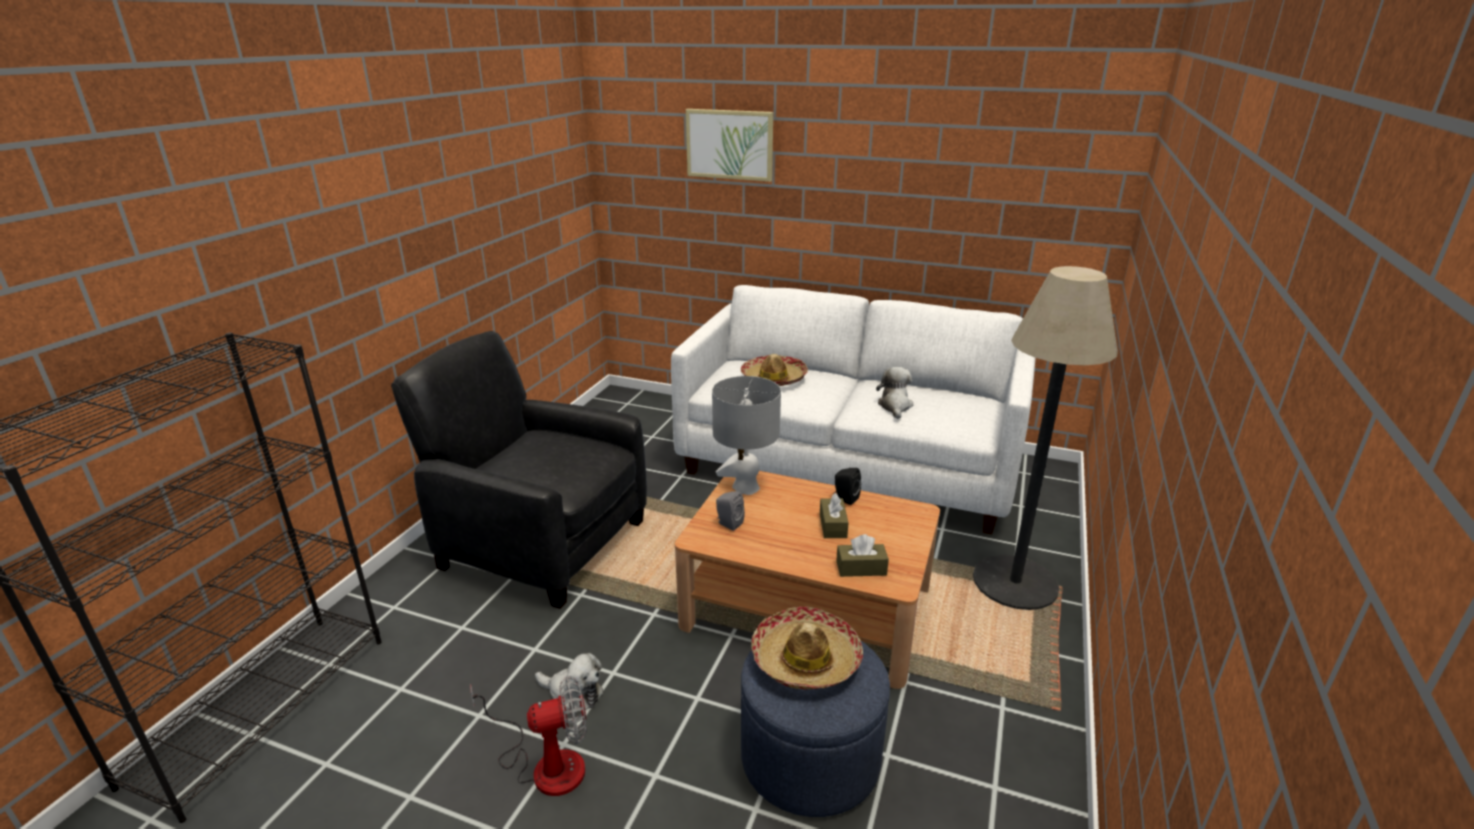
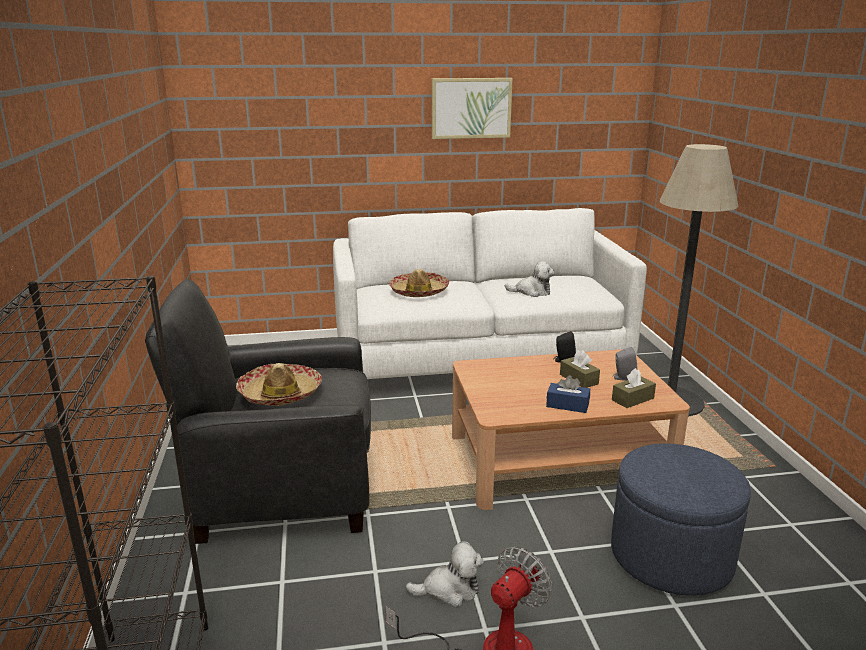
camera: 30 degrees left, 5 degrees down
(728, 523) = (504, 399): grey speaker -> grey speaker (623, 378)
(729, 144) = (323, 91): picture -> picture (471, 108)
(745, 487) = (483, 372): grey table lamp -> none
(782, 551) = (567, 405): none -> blue tissue box
(806, 659) = (669, 466): hat -> hat (280, 394)
(895, 406) = (532, 292): plush toy -> plush toy turned 120 degrees clockwise

